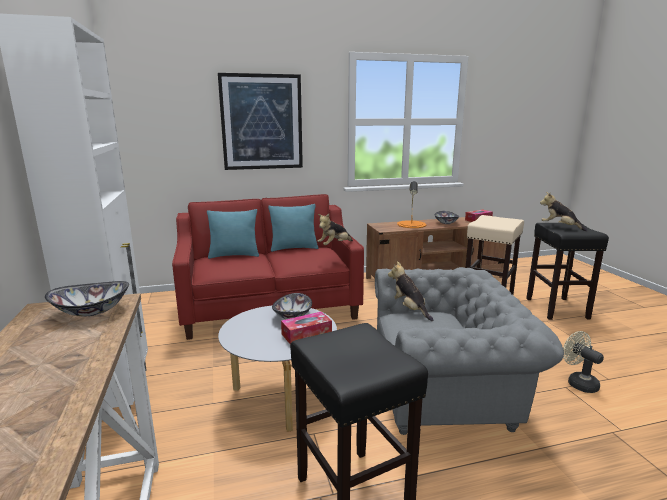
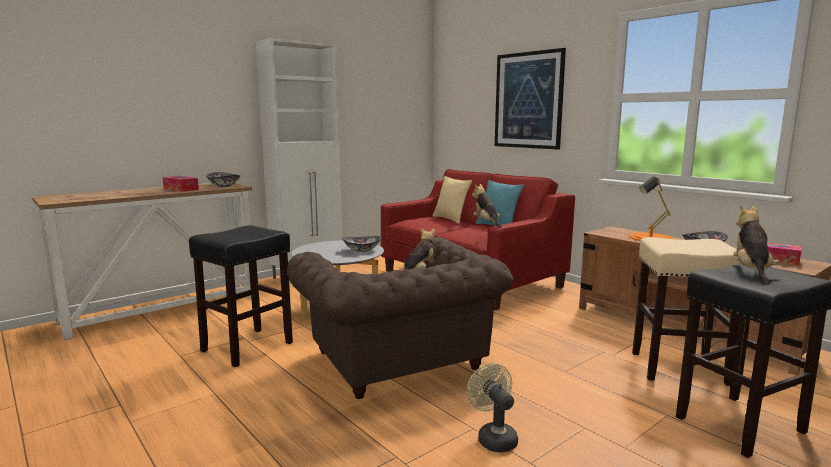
camera: 65 degrees right, 5 degrees down
(234, 255) = (450, 219): turquoise pillow -> beige pillow
(306, 334) = (336, 256): tissue box -> tissue box (181, 189)
(334, 245) = (486, 223): plush toy -> plush toy turned 45 degrees clockwise
(446, 391) = (399, 363): grey armchair -> brown armchair
(578, 382) = (493, 437): beige fan -> beige fan turned 60 degrees counterclockwise

